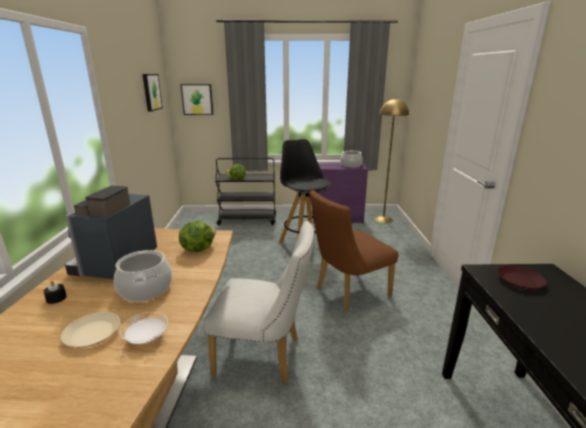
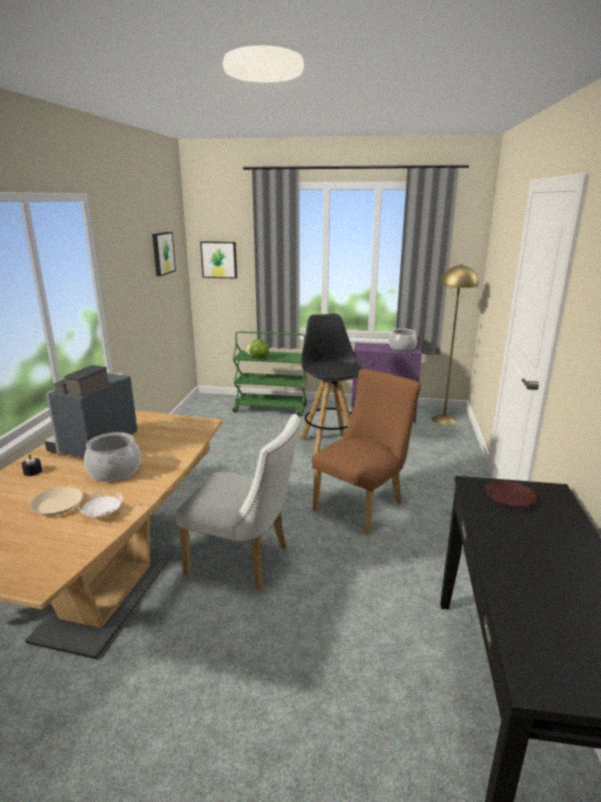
camera: 10 degrees right, 0 degrees up
(198, 249) = (178, 436): lettuce -> none
(248, 220) = (271, 408): black cart -> green cart
(347, 293) = (363, 504): brown chair -> brown chair turned 150 degrees clockwise

